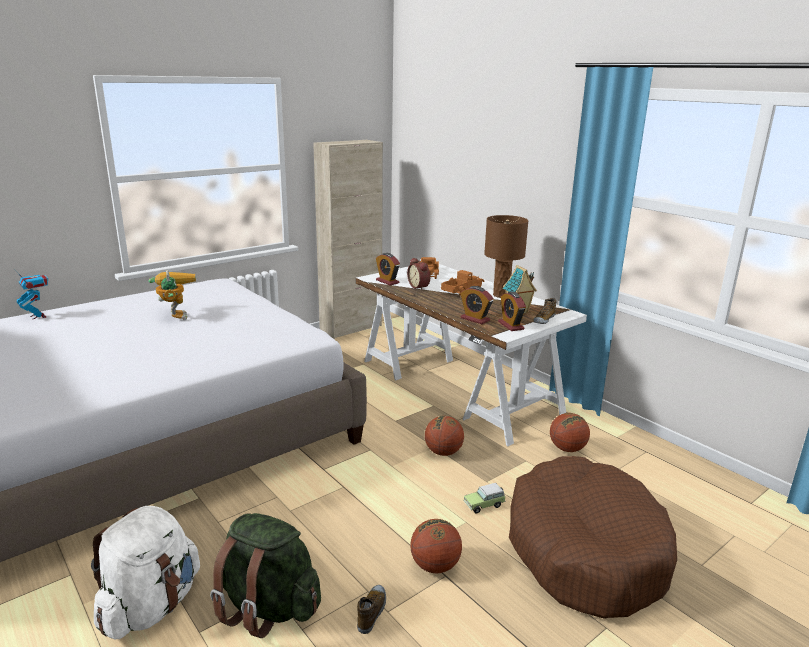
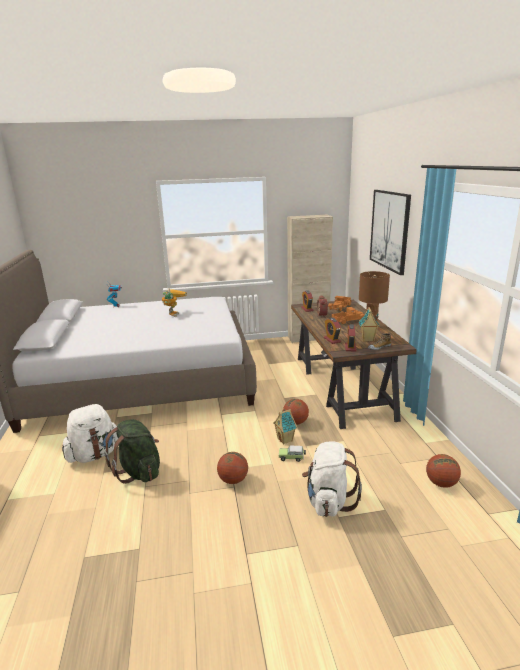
camera: 30 degrees right, 0 degrees up
(372, 612) = (182, 490): shoe -> none
(452, 481) = (285, 440): none -> toy house
(458, 387) = (342, 386): white desk -> brown desk
(493, 158) = (389, 230): none -> picture
(567, 449) = (379, 441): basketball -> basketball (441, 483)
(585, 550) = (328, 501): brown dog bed -> white backpack

